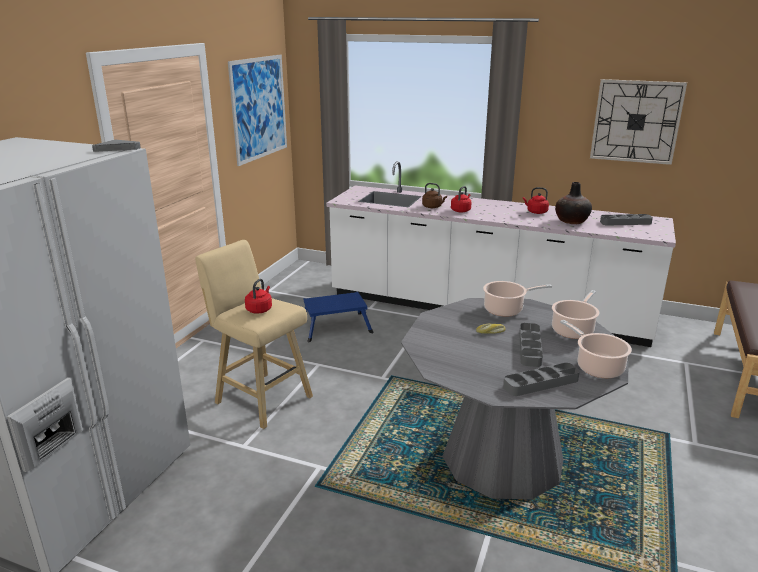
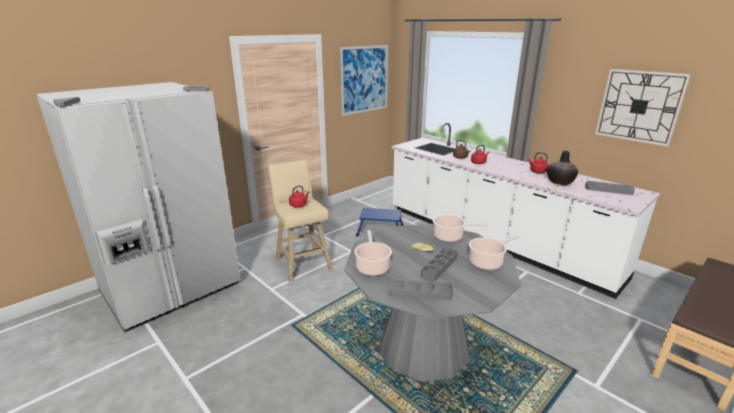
camera: 25 degrees right, 0 degrees up
(597, 367) = (477, 293): cooking pot -> cooking pot (372, 267)

